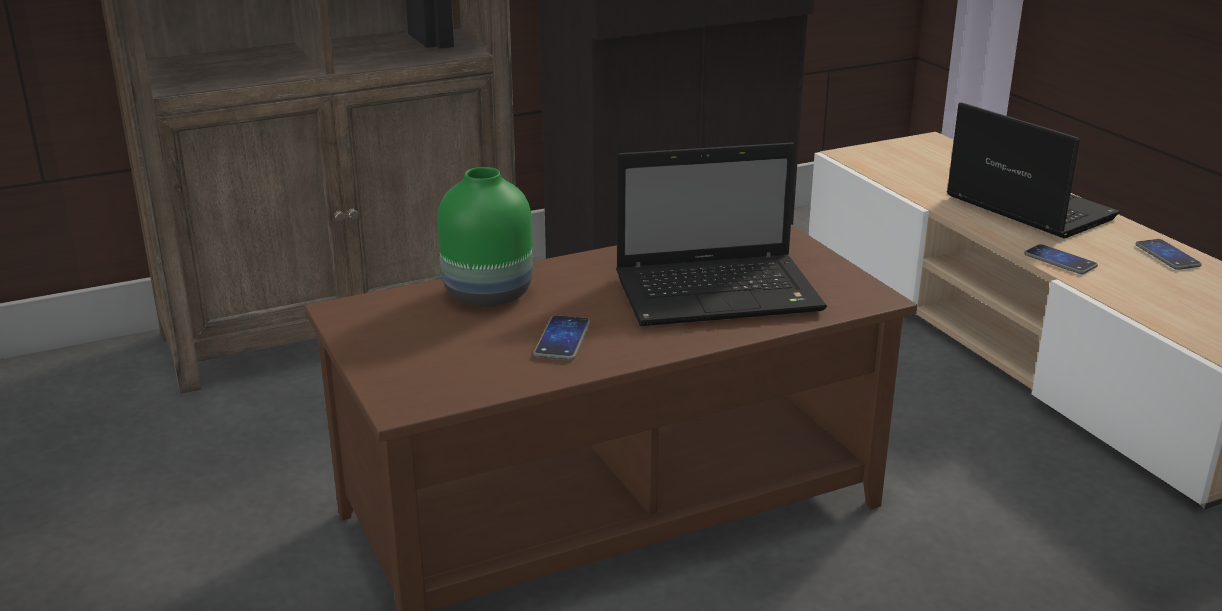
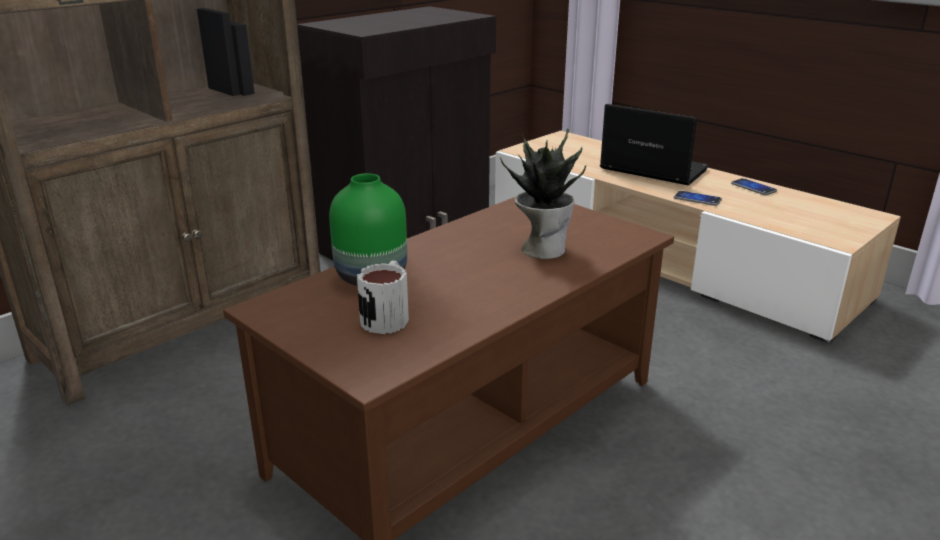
camera: 20 degrees left, 0 degrees up
(472, 343) = (388, 316): none -> mug
(562, 340) = (456, 301): phone -> none
(721, 293) = (542, 249): laptop -> potted plant

